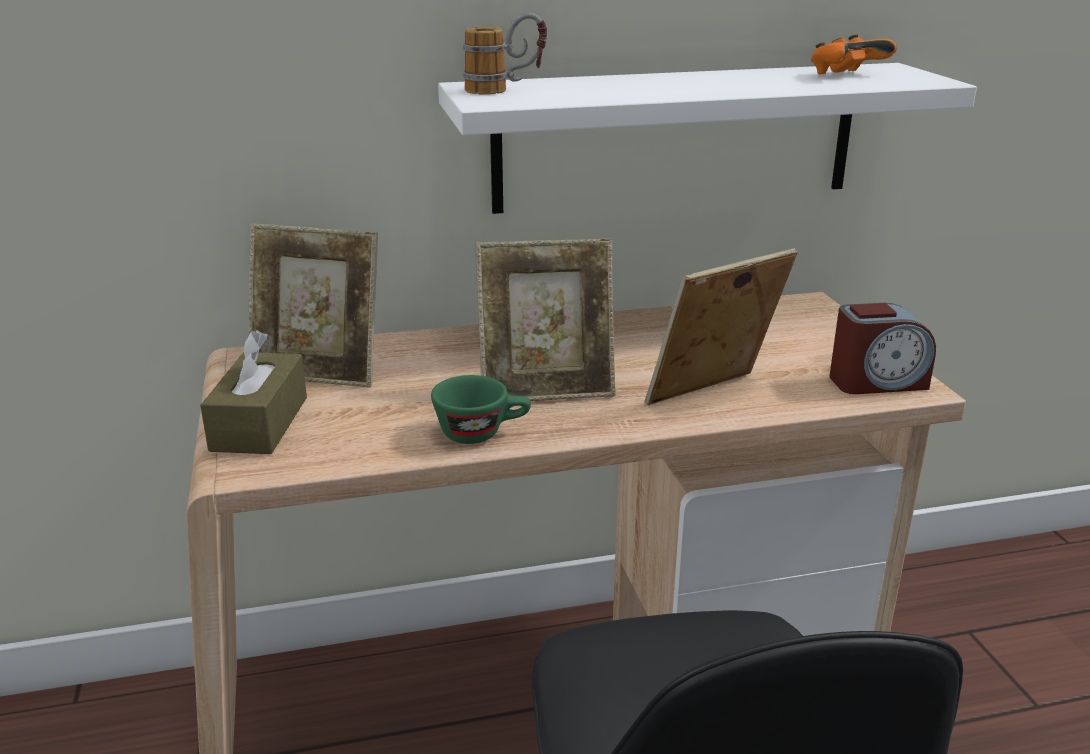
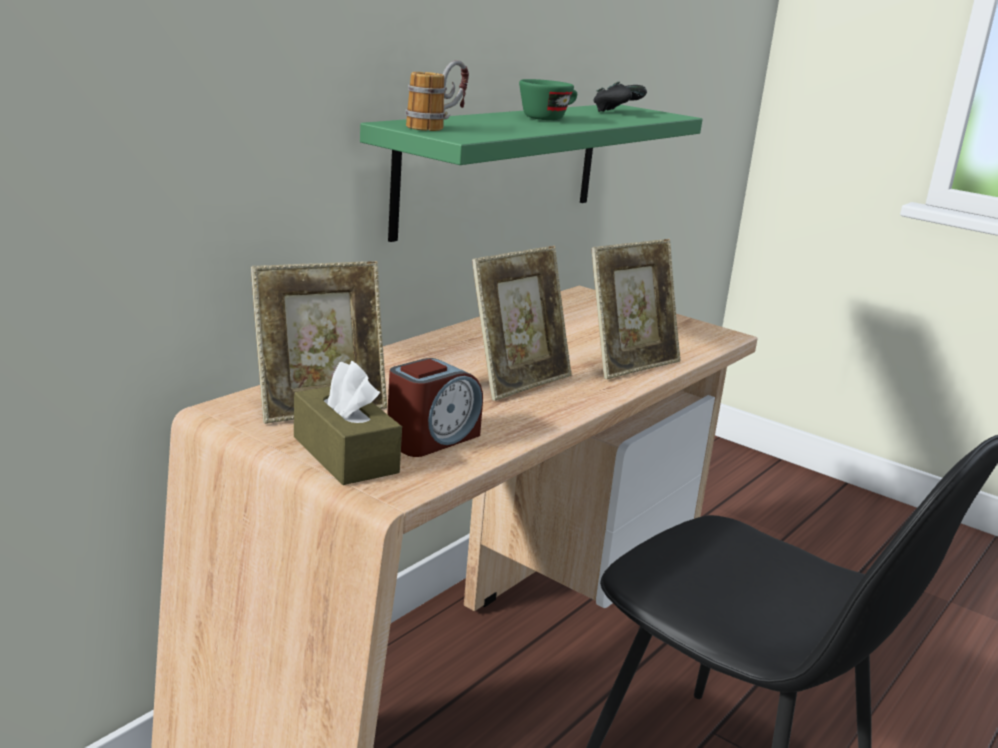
camera: 40 degrees left, 5 degrees down
(482, 433) = (526, 419): green cup -> green cup (548, 118)
(676, 137) = (501, 166): white shelf -> green shelf
(713, 398) = (629, 364): picture frame -> picture frame turned 150 degrees counterclockwise
(847, 75) = (617, 112): orange game controller -> black game controller
(877, 382) = (700, 335): alarm clock -> alarm clock (431, 439)

